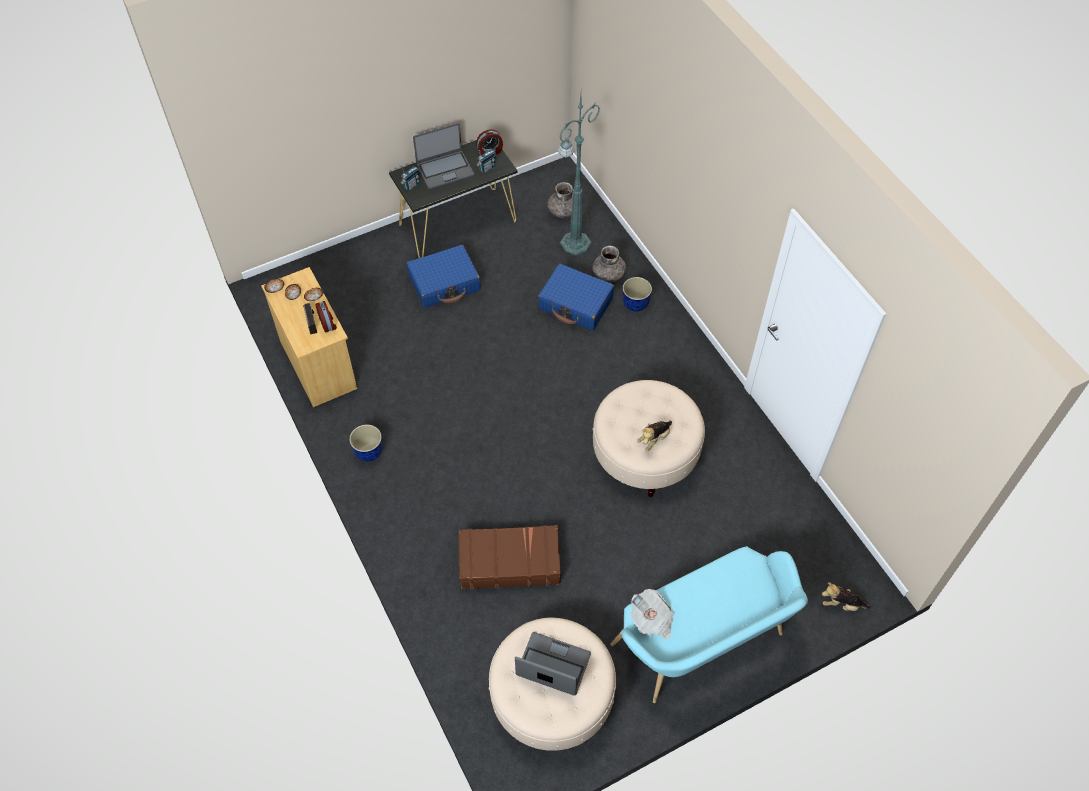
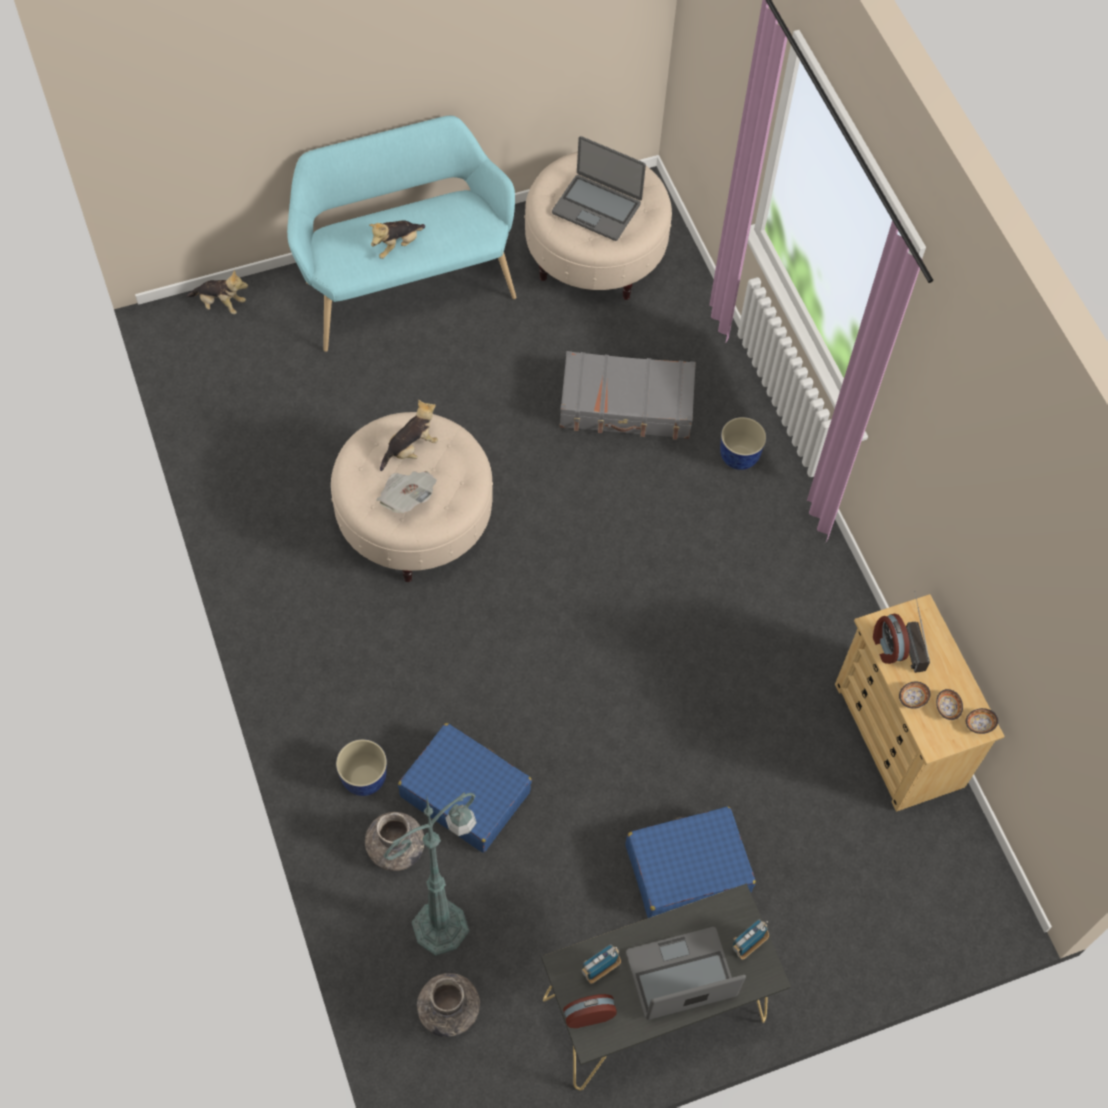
camera: 175 degrees left, 5 degrees up
(369, 453) = (813, 577): planter -> planter (738, 456)
(509, 562) = (626, 405): brown suitcase -> grey suitcase
(652, 620) = (473, 226): newspaper -> newspaper (406, 498)
(709, 592) = (396, 245): none -> plush toy

